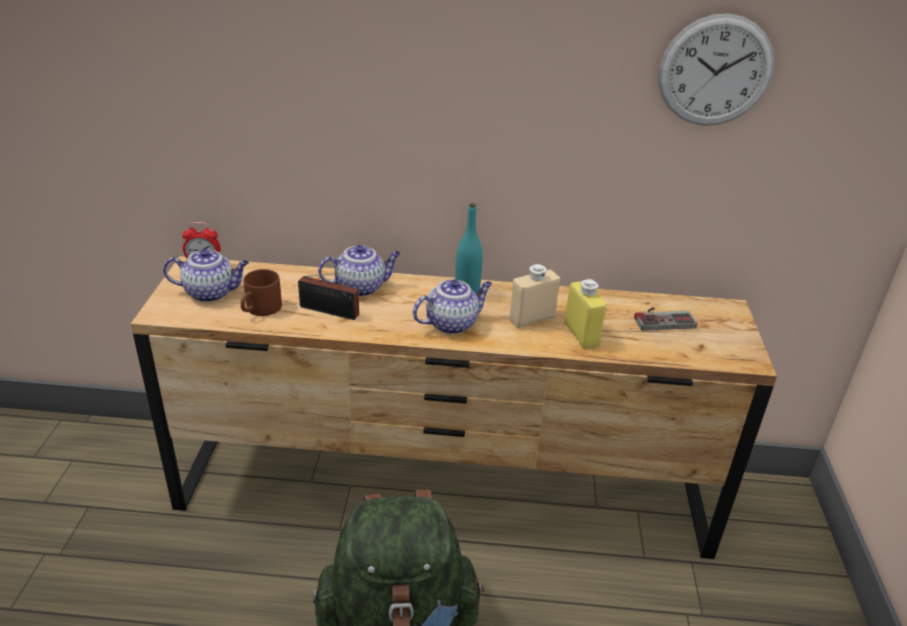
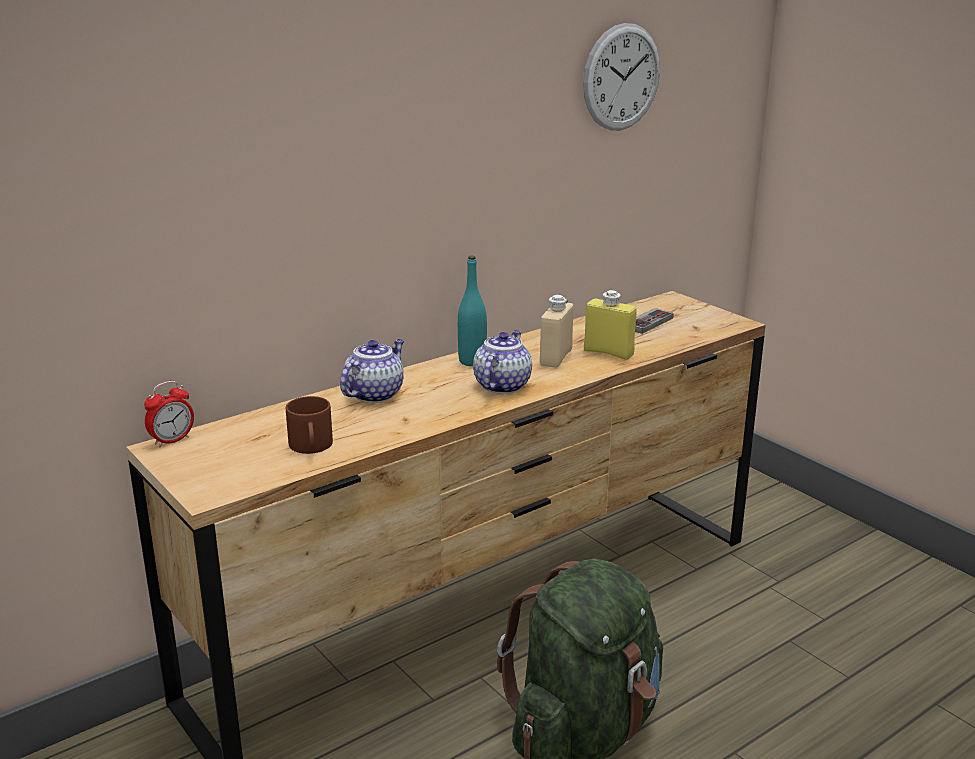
camera: 40 degrees left, 10 degrees down
(211, 292) = (231, 457): teapot -> none
(332, 312) = (385, 420): radio -> none

